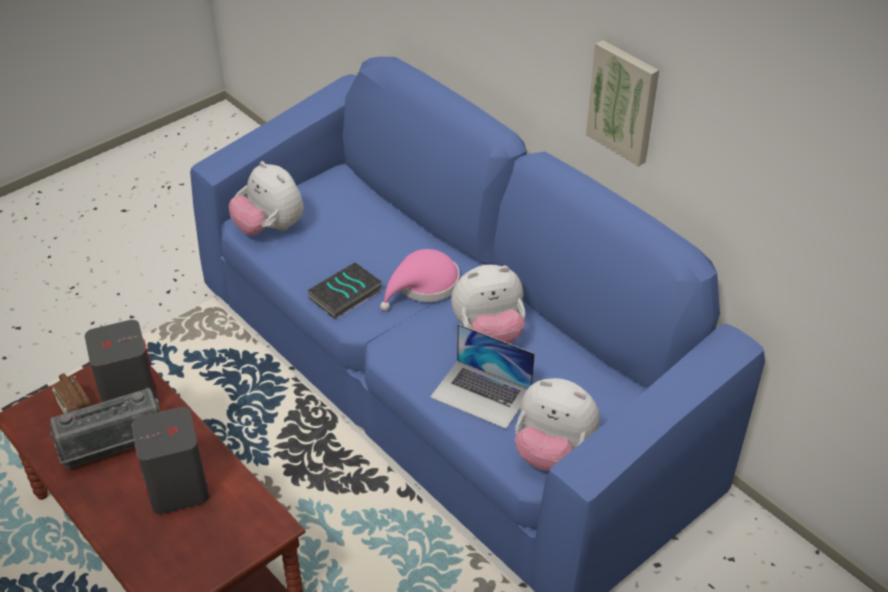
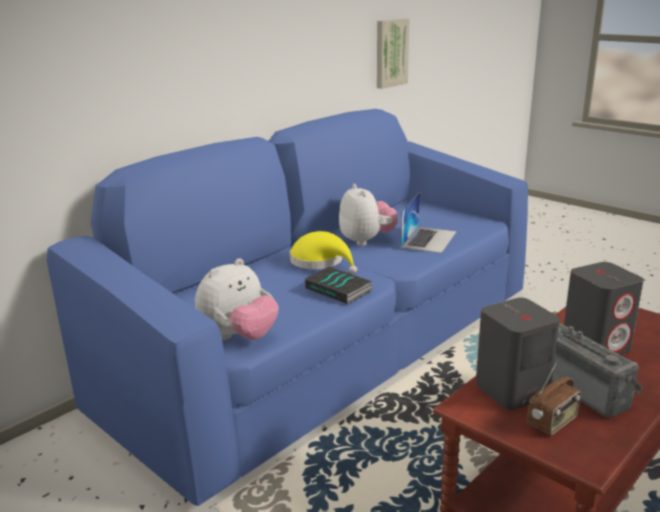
camera: 95 degrees left, 20 degrees down
(423, 285) = (320, 262): pink hat -> yellow hat
(552, 451) = (466, 220): plush toy -> none
(624, 102) = (305, 54): picture -> picture (390, 53)

